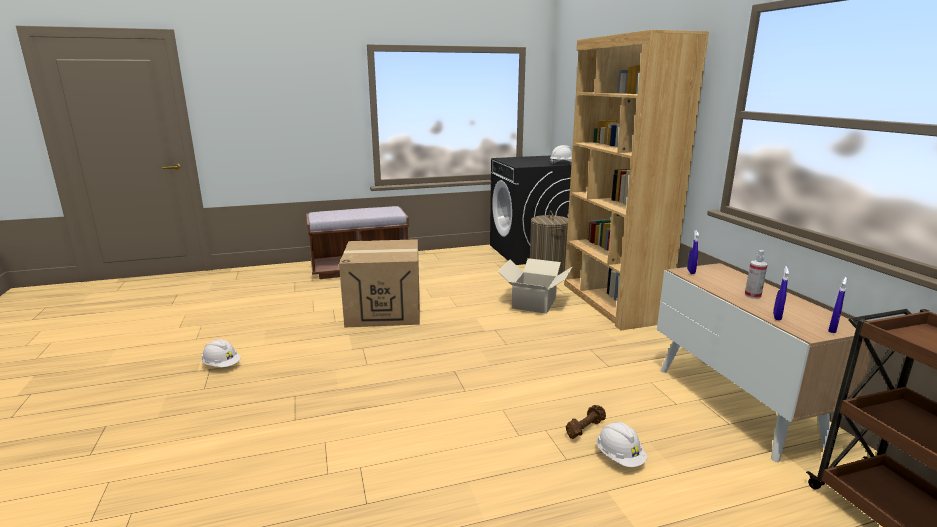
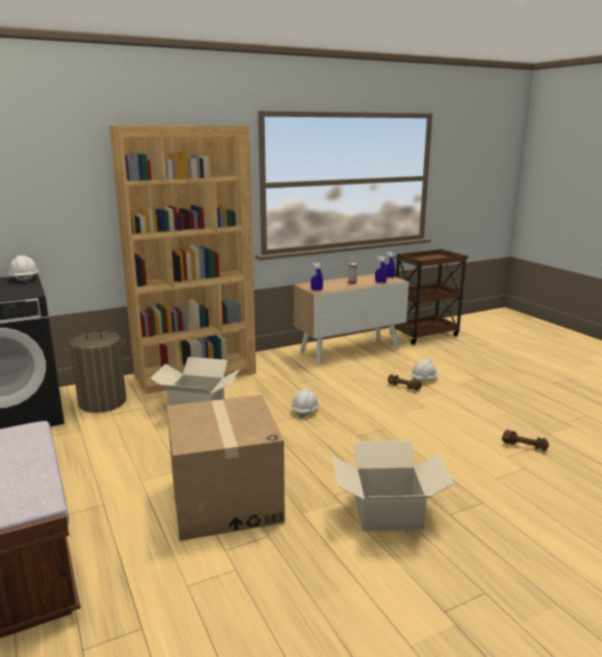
camera: 100 degrees left, 0 degrees up
(222, 365) = (429, 602): white hard hat -> white hard hat (305, 411)
(322, 366) = (388, 513): none -> cardboard box
(374, 495) = (524, 446): none -> brown dumbbell

